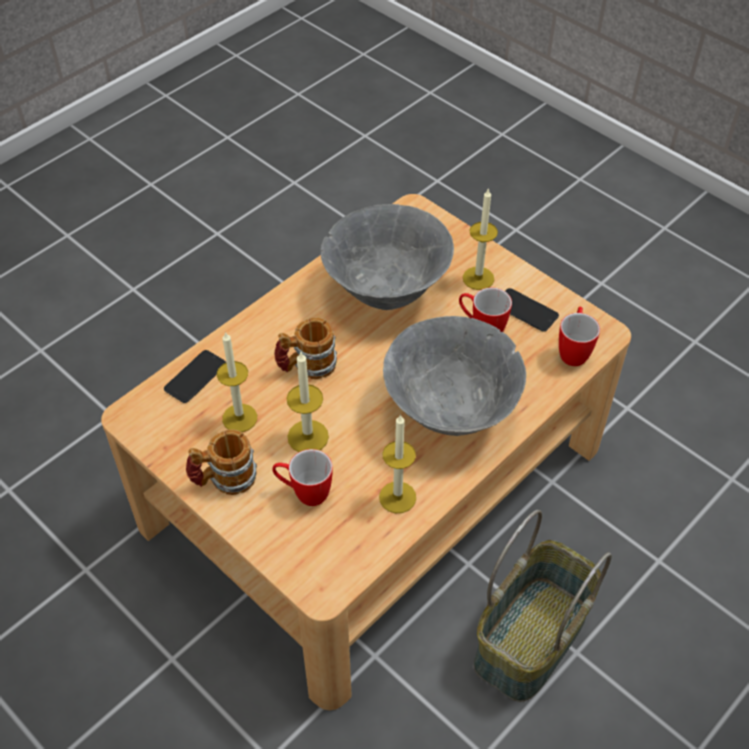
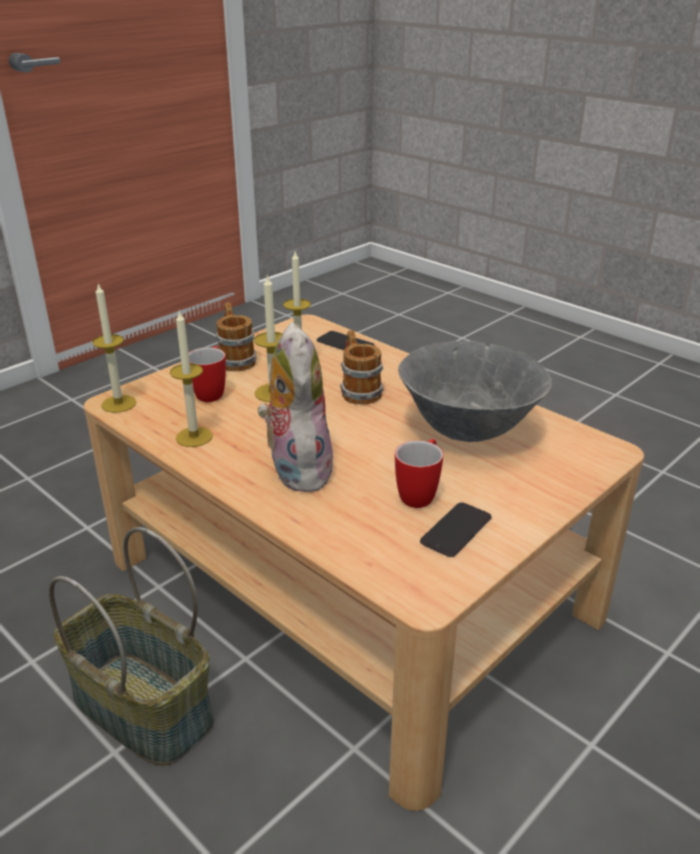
camera: 90 degrees right, 20 degrees down
(450, 410) = (296, 469): grey bowl -> plush toy
(478, 278) = (505, 494): candle -> candle (119, 404)
(573, 350) = (389, 567): mug -> none

